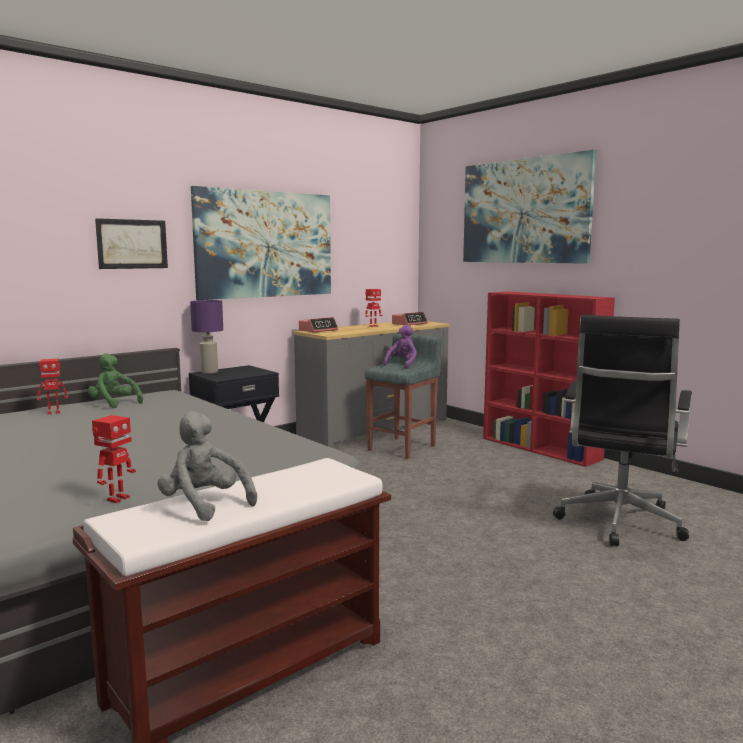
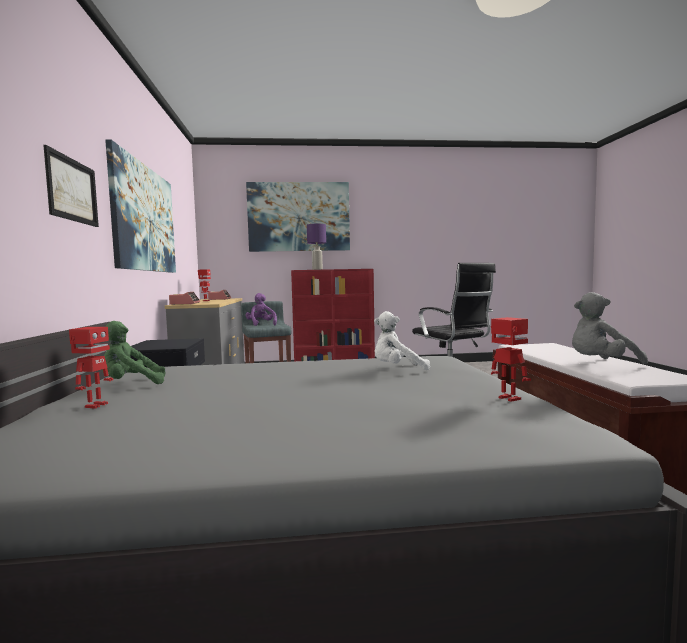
camera: 55 degrees left, 5 degrees down
(209, 372) = (138, 347): purple table lamp -> purple table lamp (317, 269)
(229, 450) = (397, 369): none -> white plush toy

